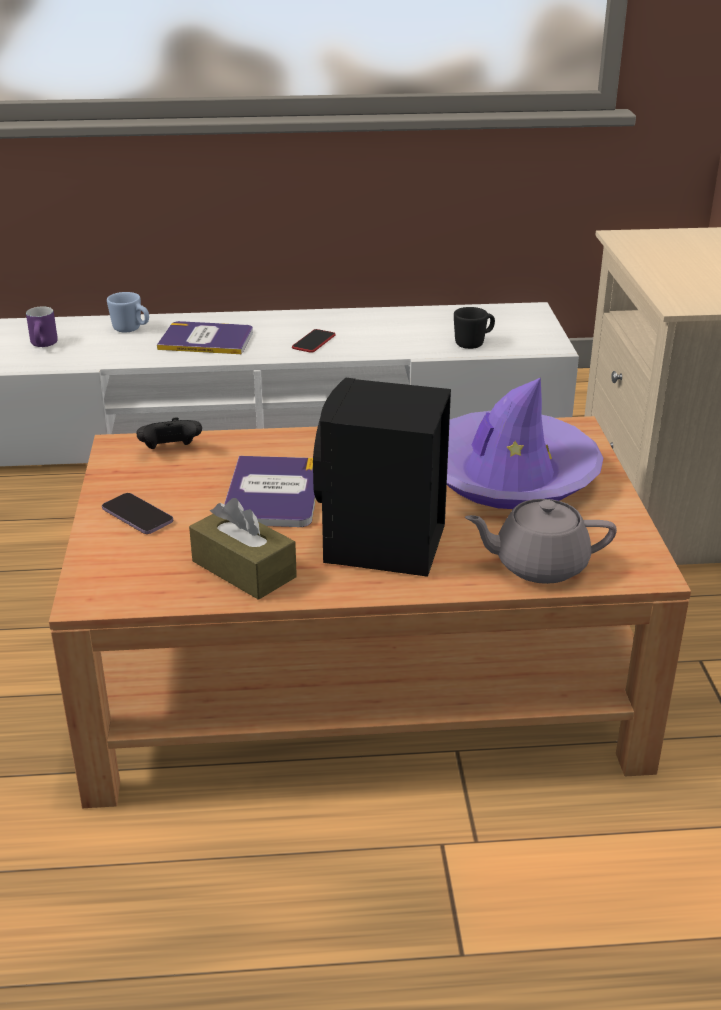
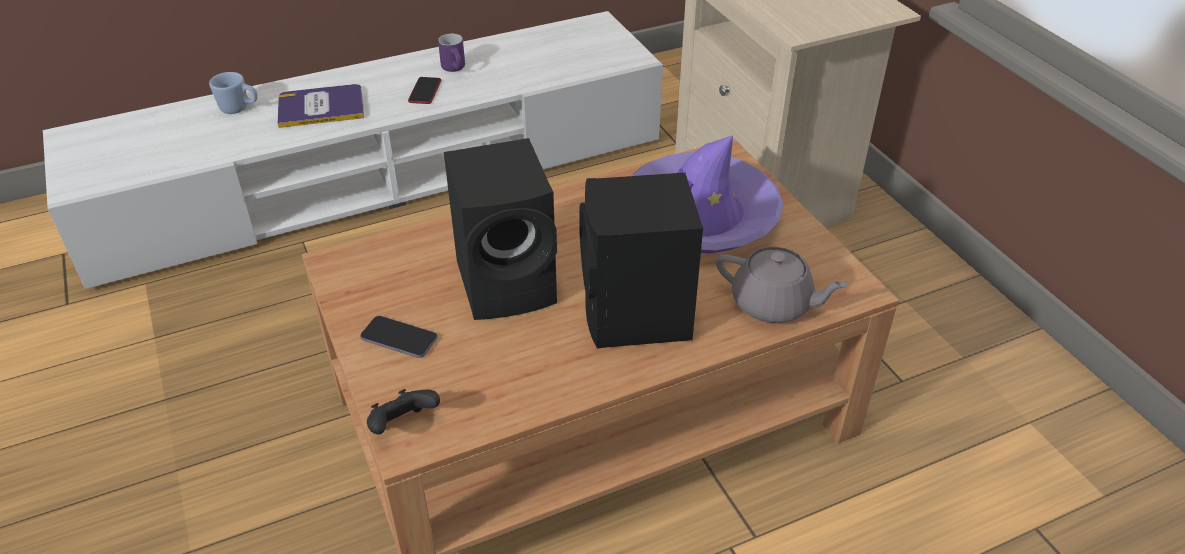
camera: 20 degrees left, 10 degrees up
(45, 345) = (160, 144): purple mug -> purple mug (456, 69)
(170, 451) = (387, 257): black game controller -> black game controller (403, 425)
(244, 569) = (531, 373): brown tissue box -> none
(273, 493) = (510, 283): book -> black speaker
(474, 343) = (569, 67): black mug -> none
(538, 565) = (773, 304): grey teapot -> grey teapot turned 135 degrees counterclockwise

